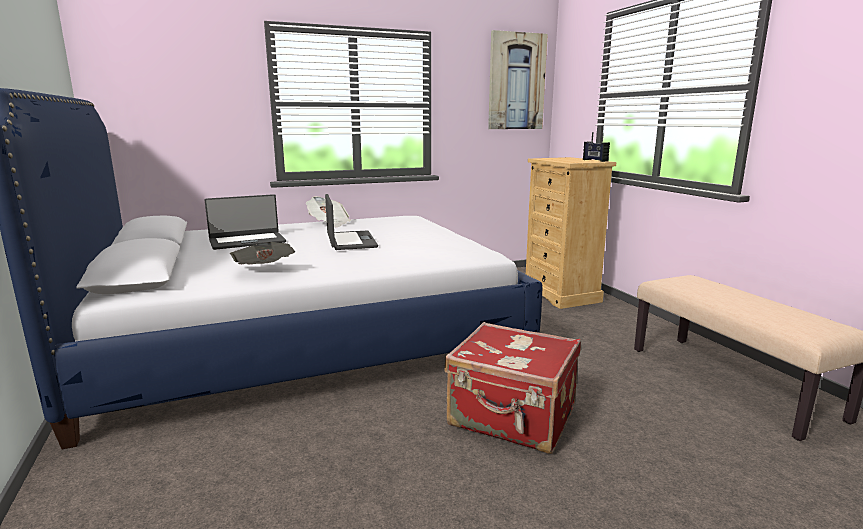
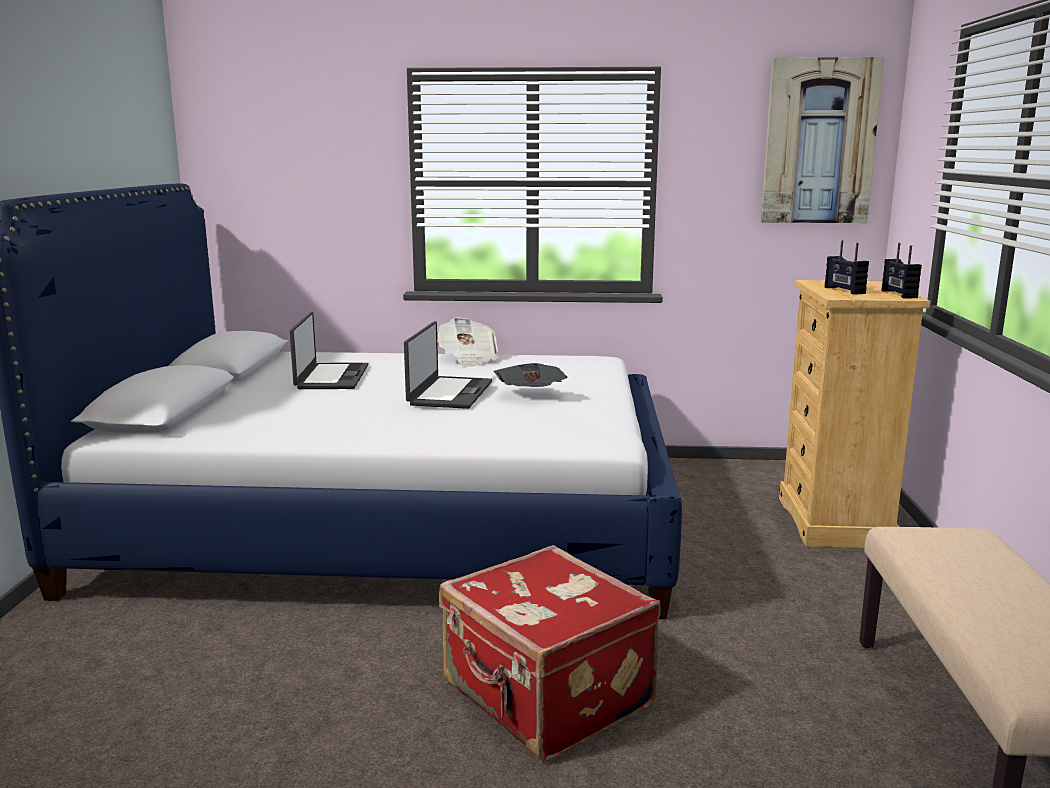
camera: 25 degrees right, 0 degrees up
(247, 241) = (331, 377): laptop -> laptop turned 90 degrees counterclockwise
(264, 271) = (292, 425): newspaper -> newspaper (531, 396)
(565, 160) = (844, 290): none -> radio

